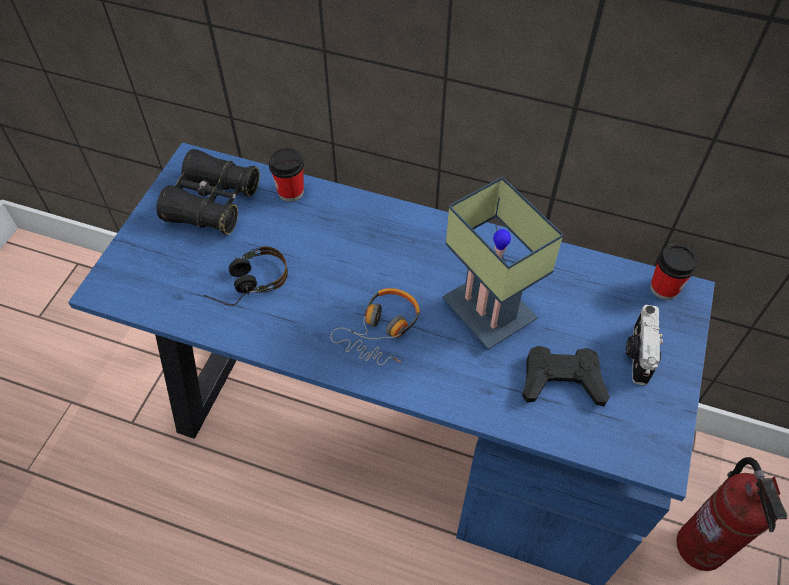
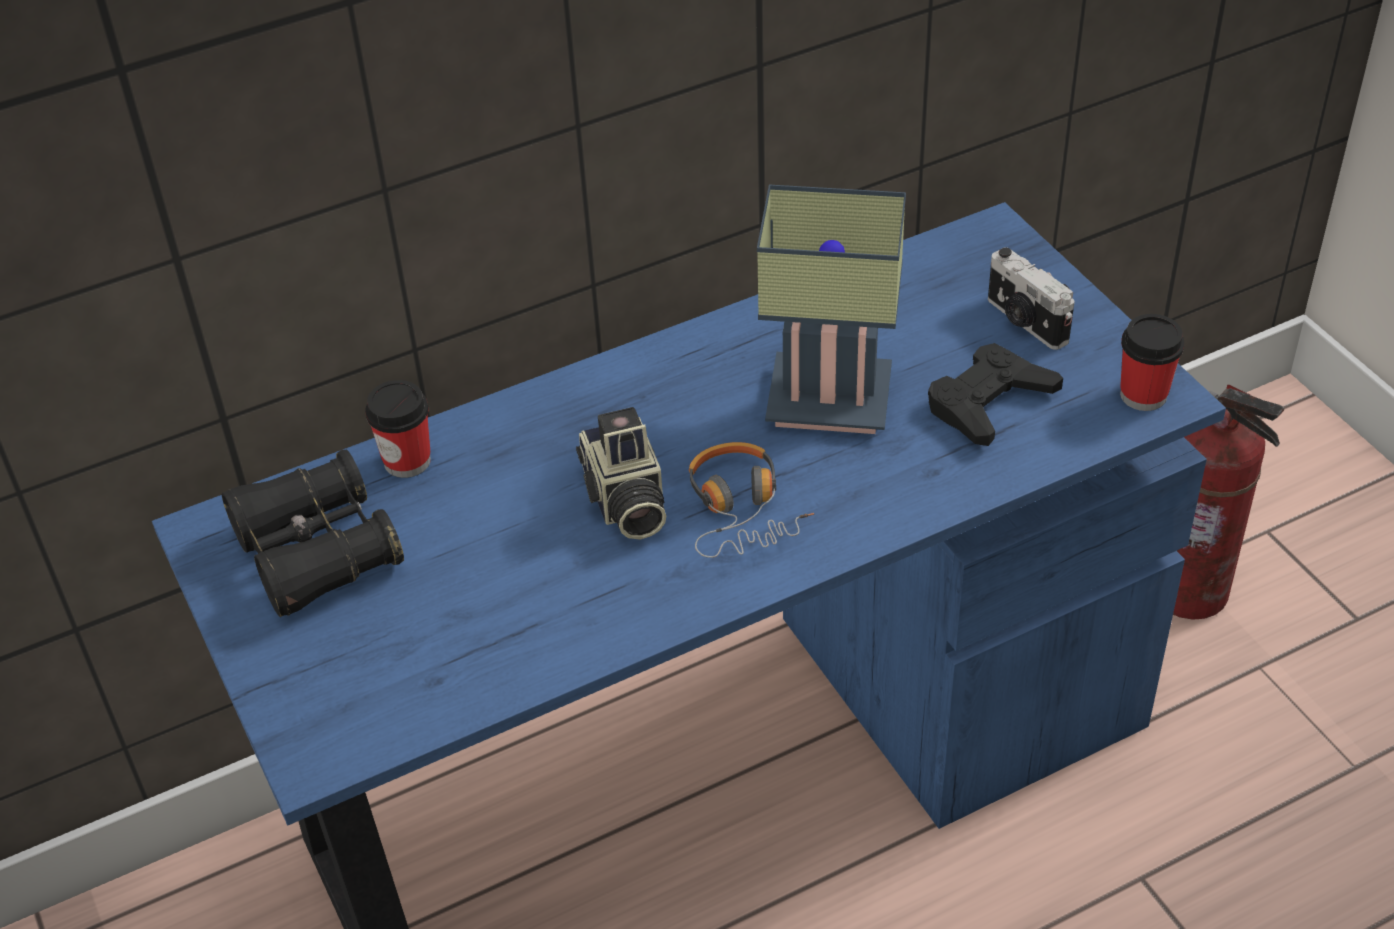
camera: 45 degrees left, 10 degrees down
(247, 284) = (506, 596): headphones -> none
(342, 283) = (624, 502): none -> camera
(664, 288) = (967, 243): cup -> cup (1143, 395)

